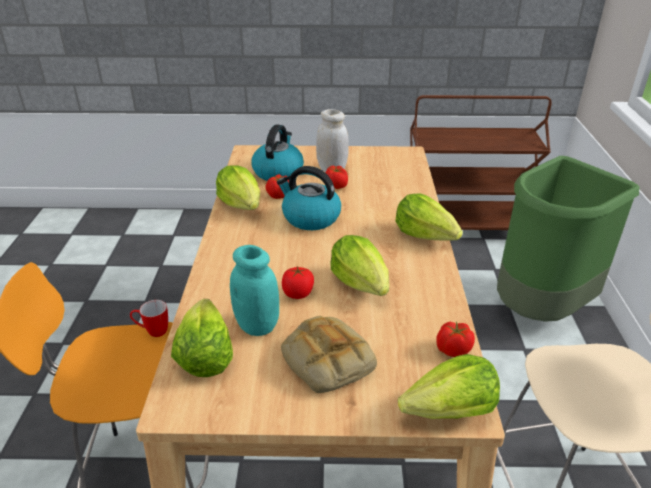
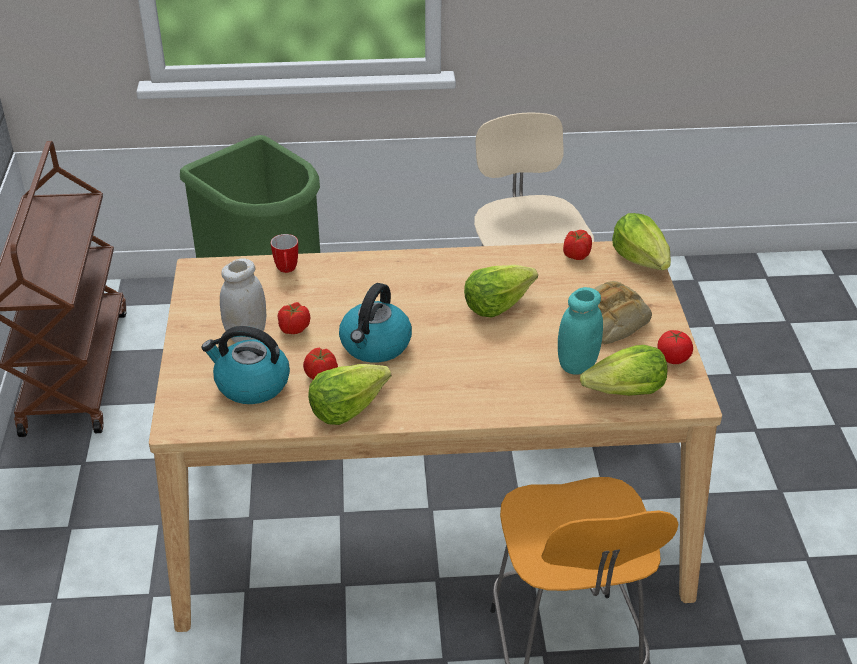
camera: 95 degrees left, 5 degrees up
(152, 331) = (522, 519): mug -> mug (287, 271)
(298, 293) = (522, 343): tomato -> tomato (673, 358)
(426, 235) = (404, 263): lettuce -> none

